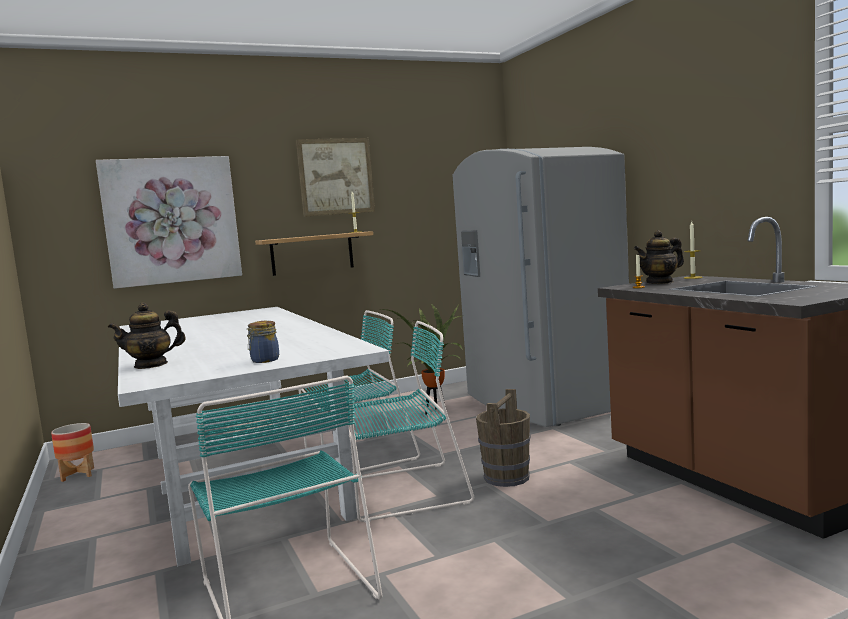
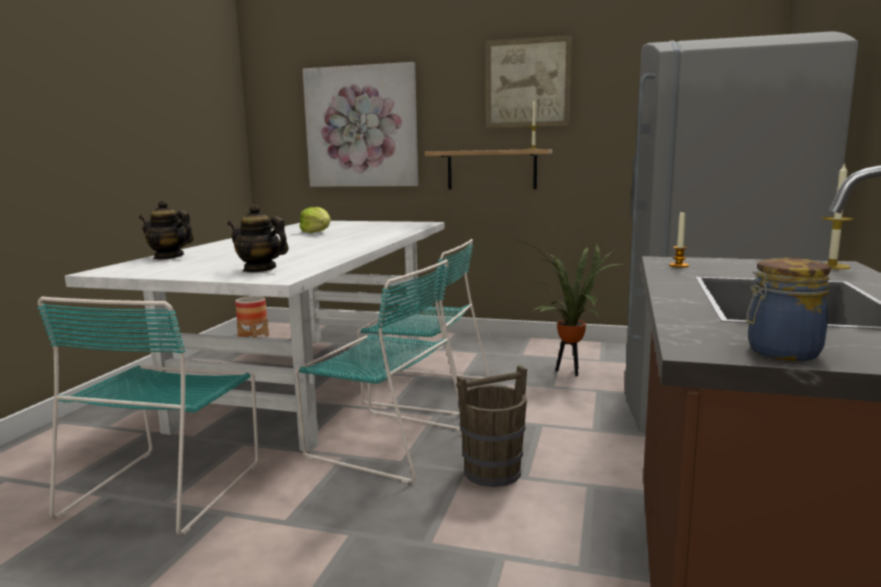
camera: 40 degrees right, 5 degrees up
(197, 329) = (317, 232): none -> lettuce
(264, 360) = (206, 271): jar -> jar (780, 352)
(660, 282) = (746, 264): teapot -> teapot (259, 269)

